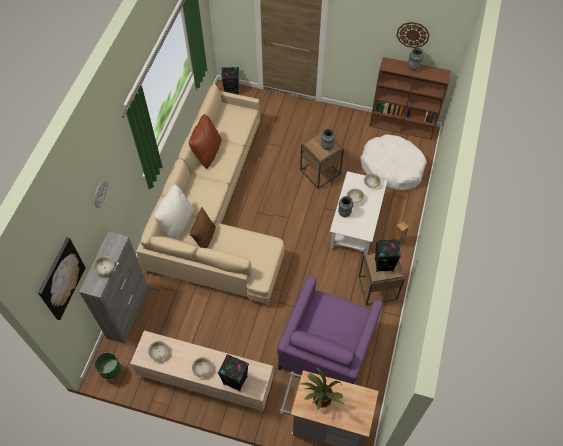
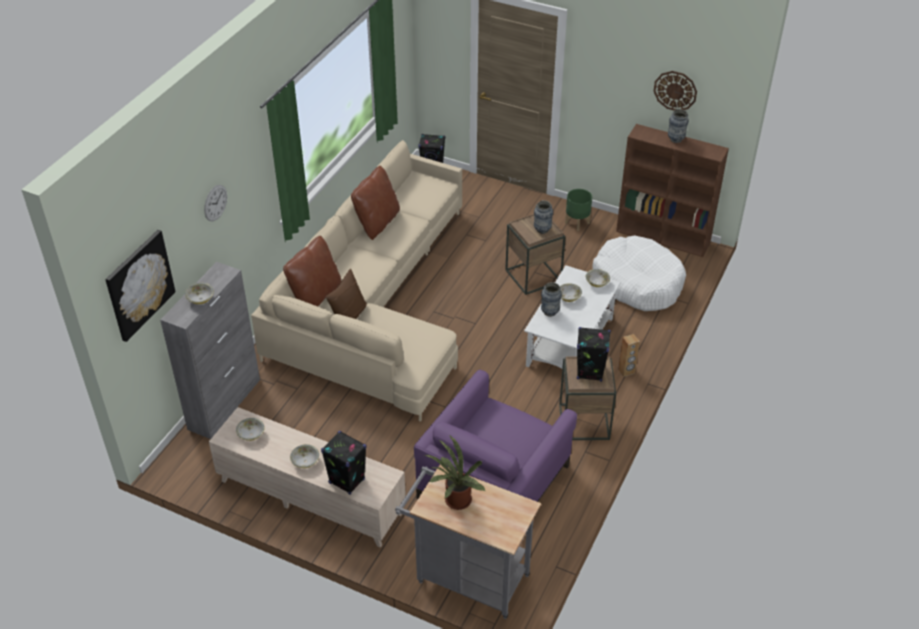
camera: 10 degrees right, 15 degrees down
(112, 373) = (184, 471): green planter -> green planter (577, 223)
(177, 223) = (315, 296): white pillow -> brown pillow

